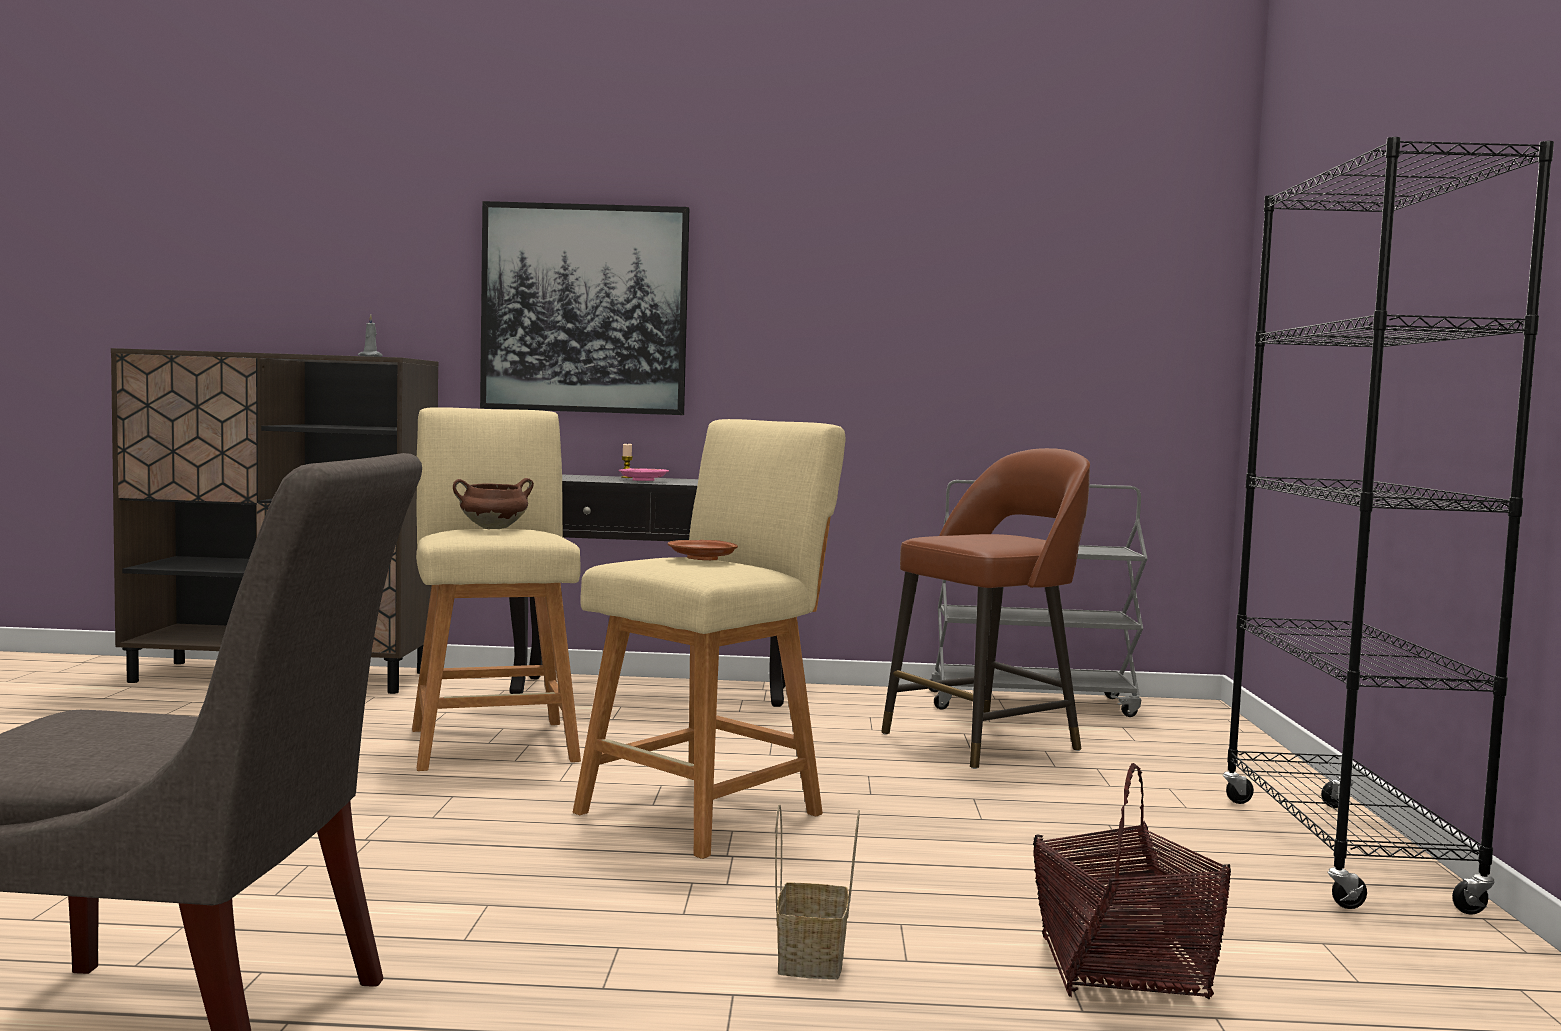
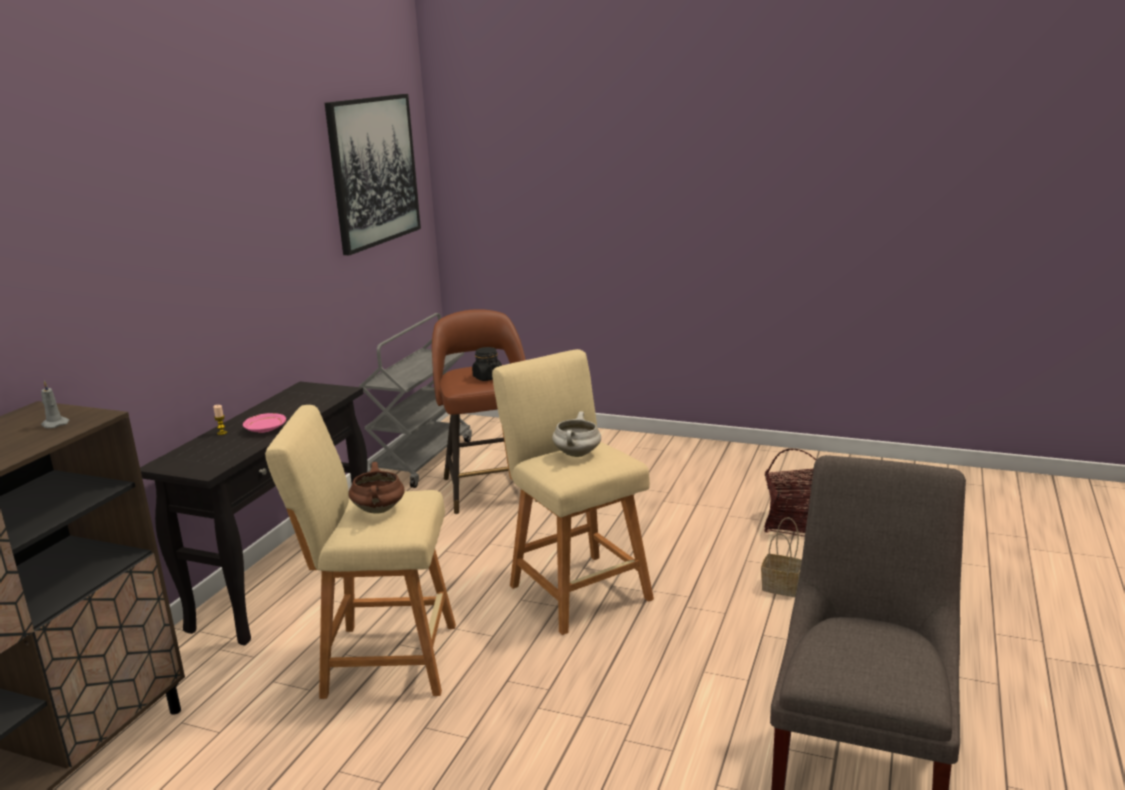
camera: 70 degrees left, 15 degrees up
(585, 309) = (133, 300): picture -> picture (373, 171)
(702, 559) = (577, 454): brown plate -> white cooking pot
(980, 537) = (487, 377): none -> black jar
(1341, 852) = (687, 452): black bookcase -> none

